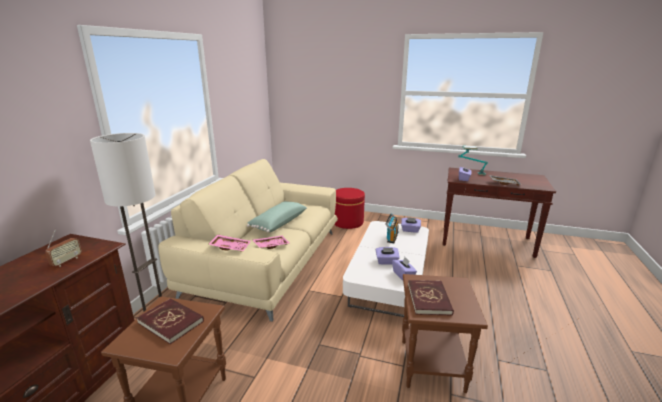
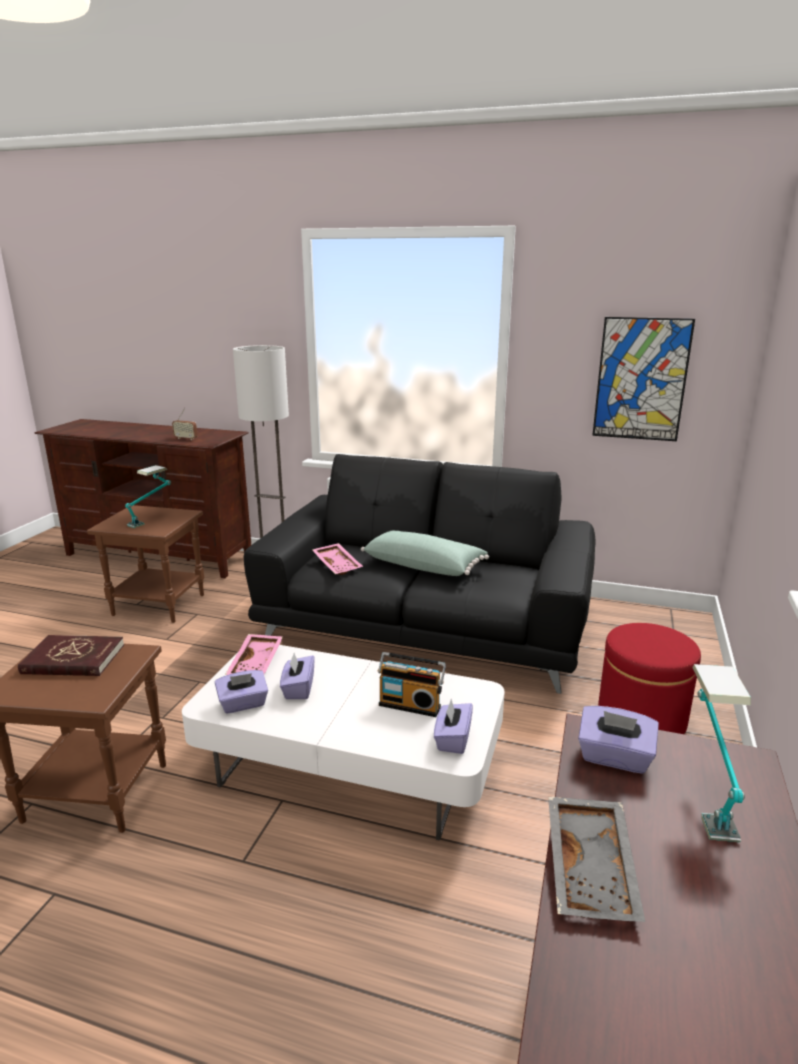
camera: 90 degrees right, 0 degrees up
(171, 322) = (151, 519): red book -> table lamp
(230, 247) = (296, 525): pink tray -> pink tray (257, 663)
(247, 110) = (641, 379): none -> picture
(266, 262) = (426, 625): beige sofa -> black sofa

